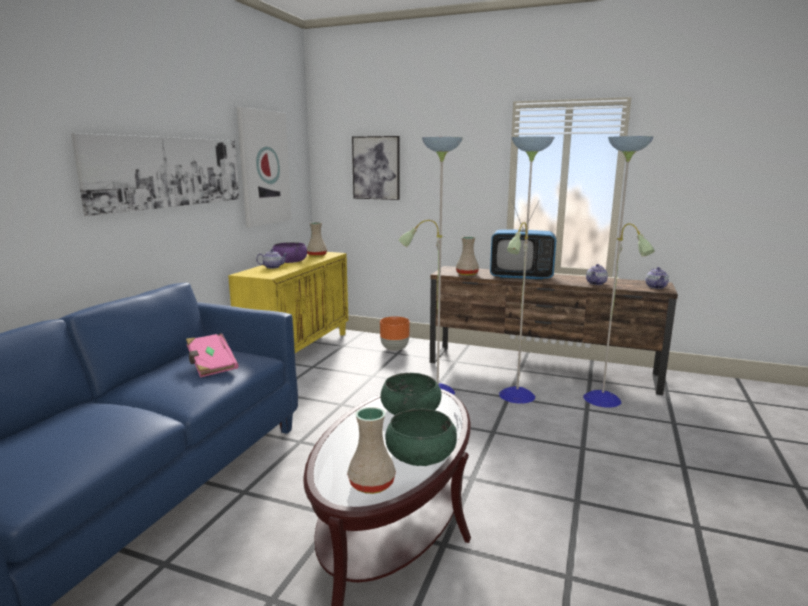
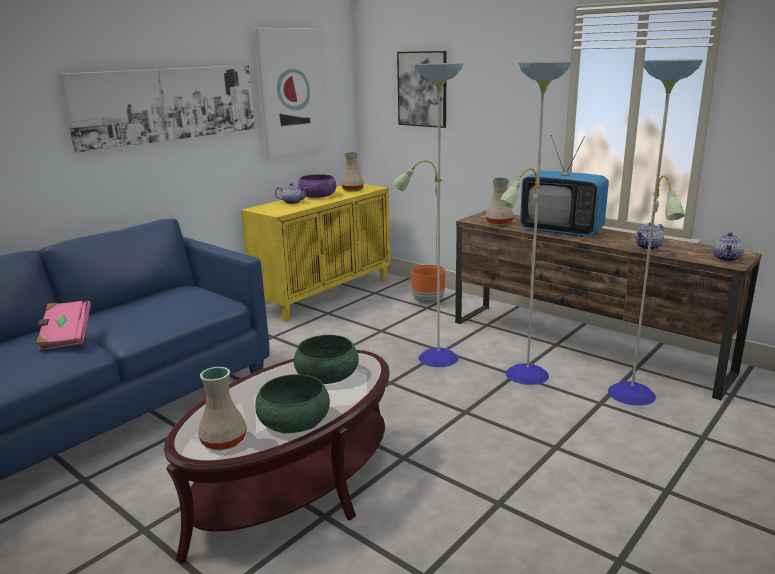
camera: 20 degrees right, 5 degrees up
(211, 365) = (172, 304): pink book -> pink book (66, 336)

